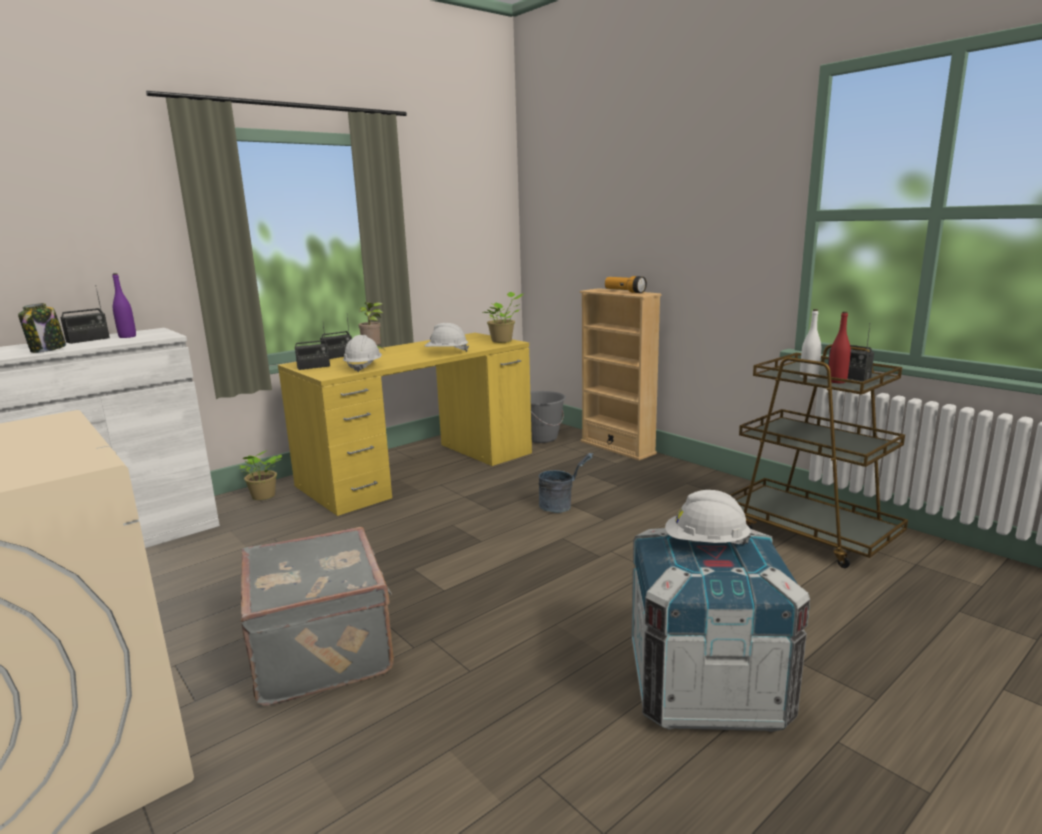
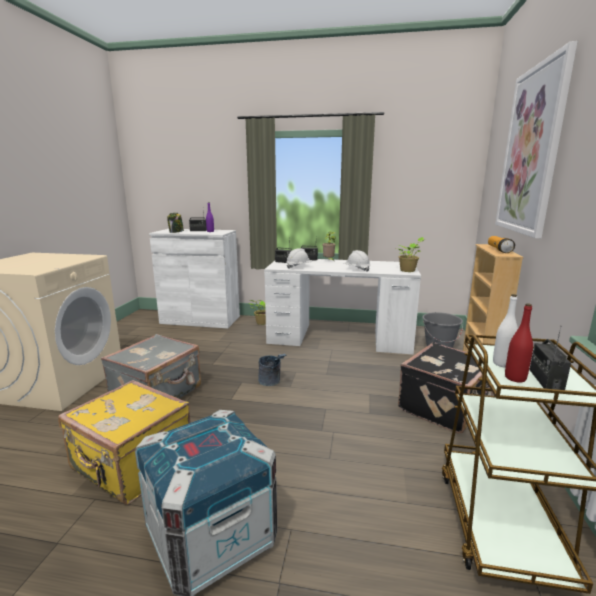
camera: 50 degrees right, 0 degrees up
(420, 469) = (340, 337): yellow desk -> white desk
(495, 720) = (132, 465): none -> yellow suitcase
(561, 506) = (363, 392): grey bucket -> grey bucket (271, 382)
(635, 177) = (531, 151): none -> picture
(645, 483) = (445, 407): none -> black suitcase
(706, 544) = (211, 434): white hard hat -> none

